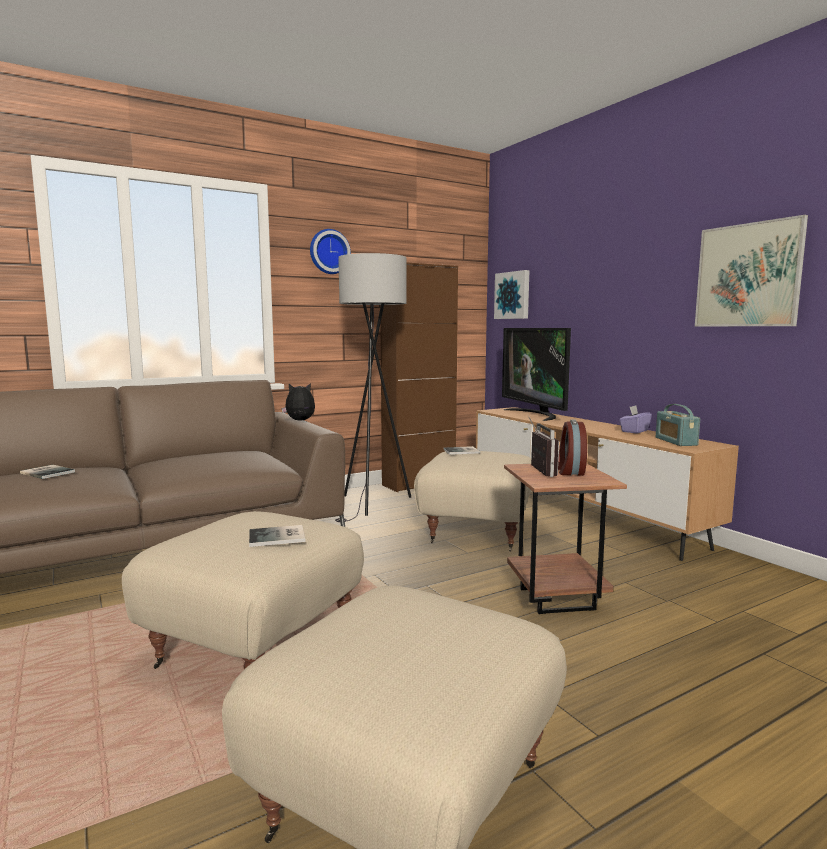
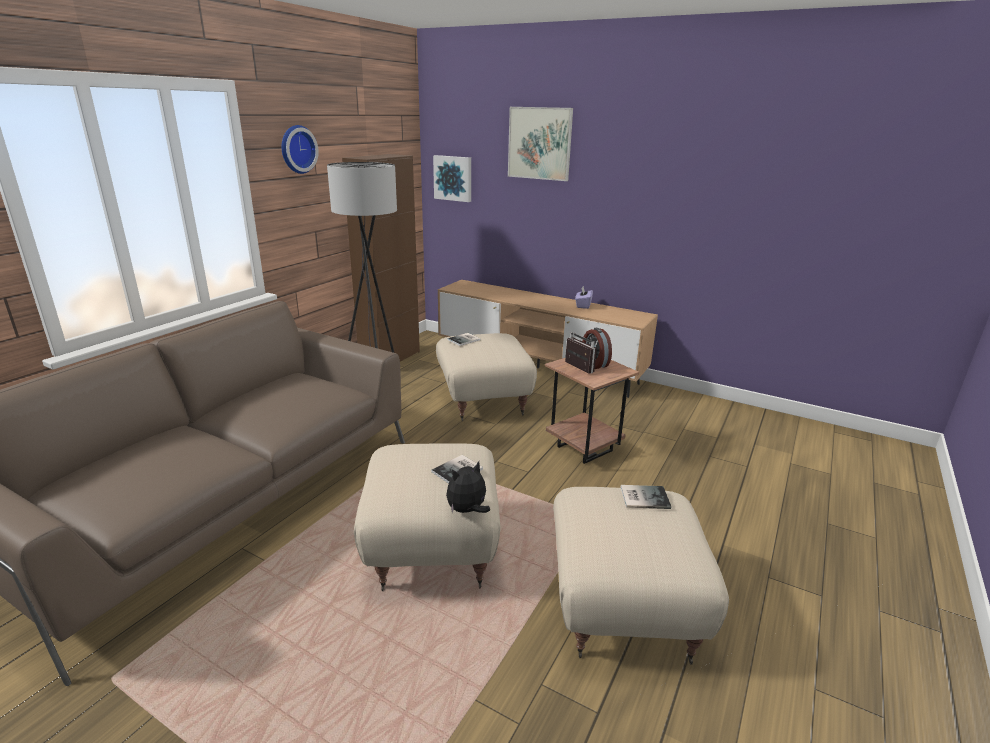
camera: 30 degrees left, 15 degrees up
(48, 472) = (151, 455): book -> book (643, 497)
(300, 420) = (332, 338): plush toy -> plush toy (467, 511)
(536, 414) = (492, 290): television -> none
(675, 441) = (620, 315): radio -> none
(748, 275) = (668, 194): picture -> picture (539, 143)

